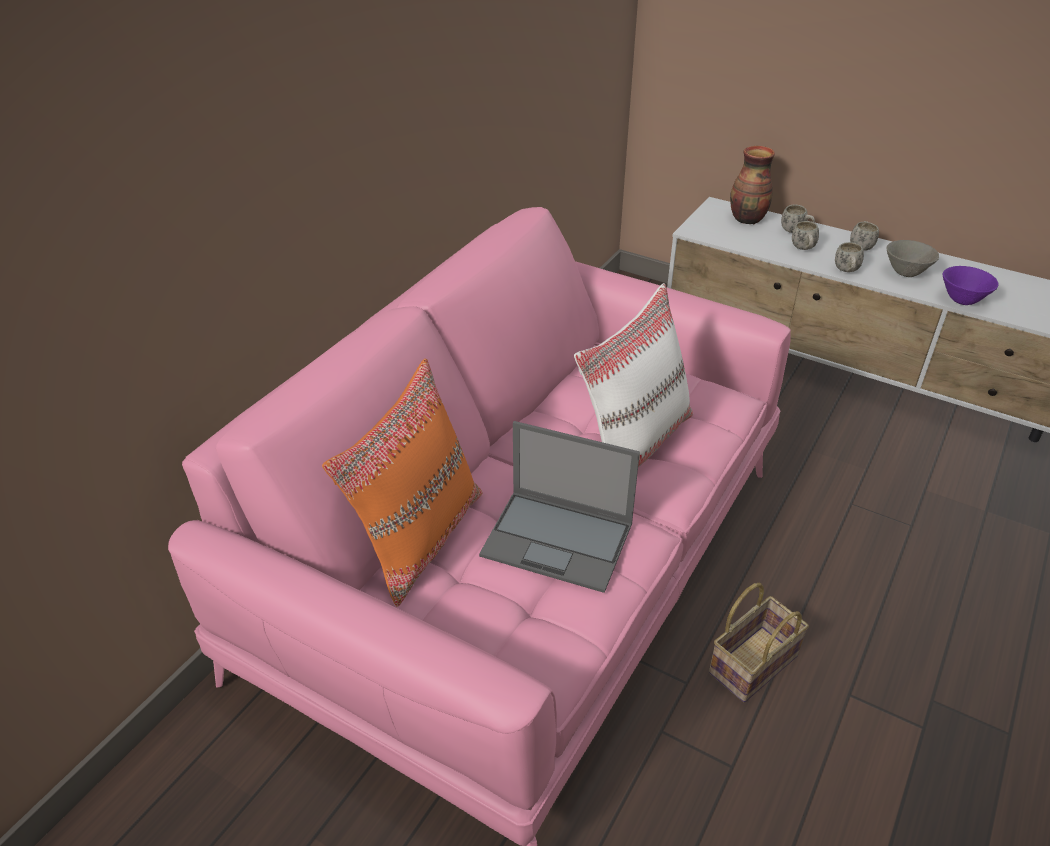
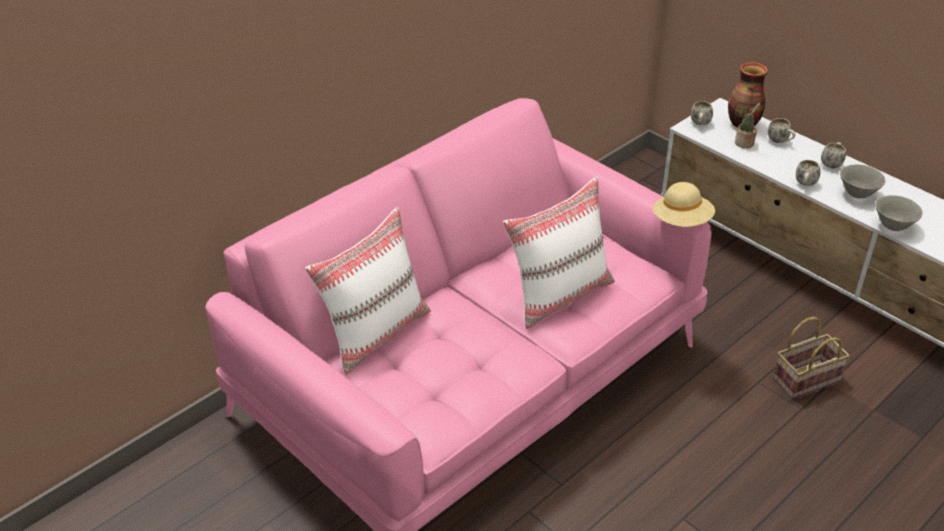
camera: 15 degrees right, 0 degrees up
(419, 537) = (375, 333): orange pillow -> white pillow
(559, 540) = (472, 353): laptop -> none
(753, 662) = (619, 481): basket -> basket (806, 378)
(758, 327) = (682, 221): none -> beige hat
(760, 238) = (745, 144): none -> potted plant
(804, 249) = (778, 159): white mug -> white mug (700, 124)
(962, 300) = (893, 226): purple bowl -> grey bowl

